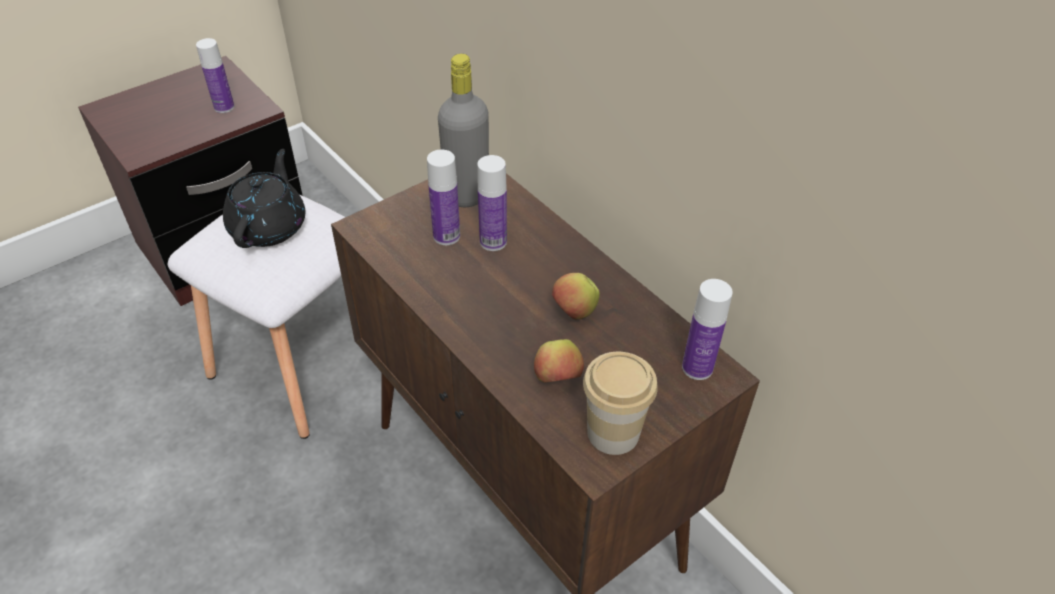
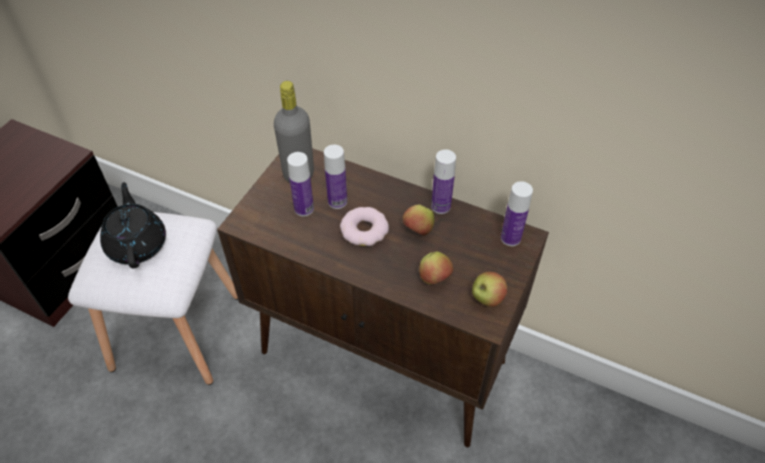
camera: 25 degrees left, 5 degrees up
(224, 107) = (40, 162): bottle -> bottle (440, 206)
(505, 287) = (364, 230): none -> donut
(613, 432) = (487, 298): cup -> apple

